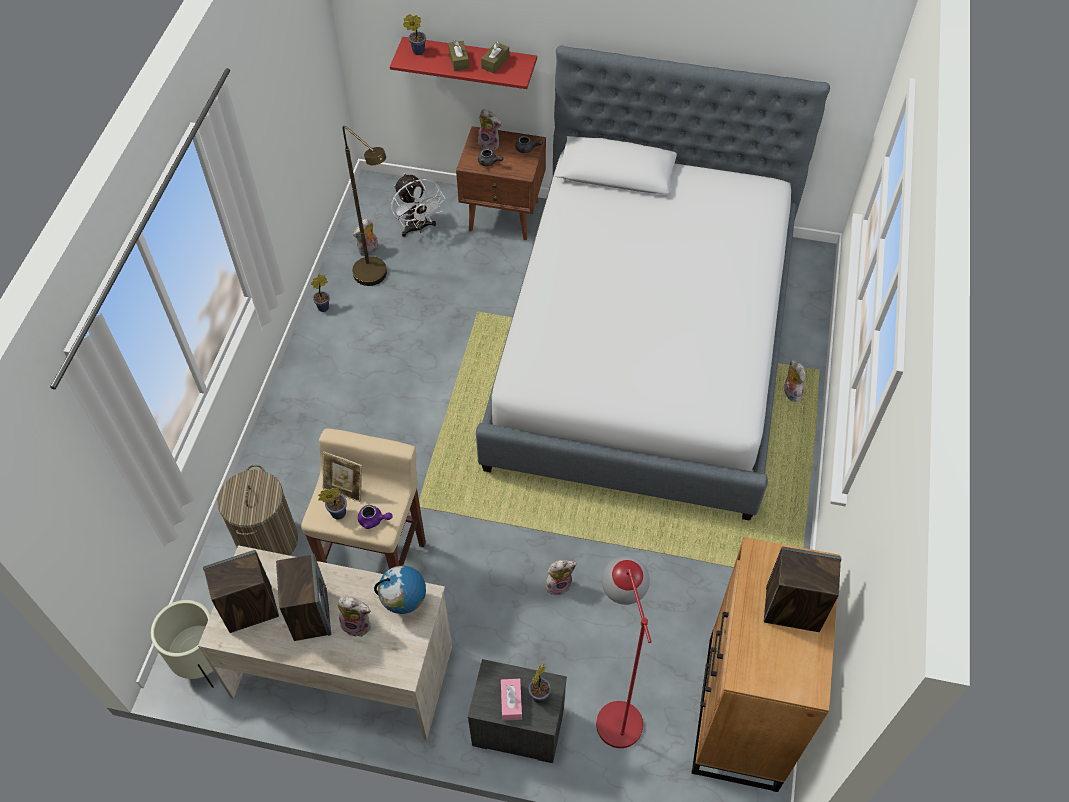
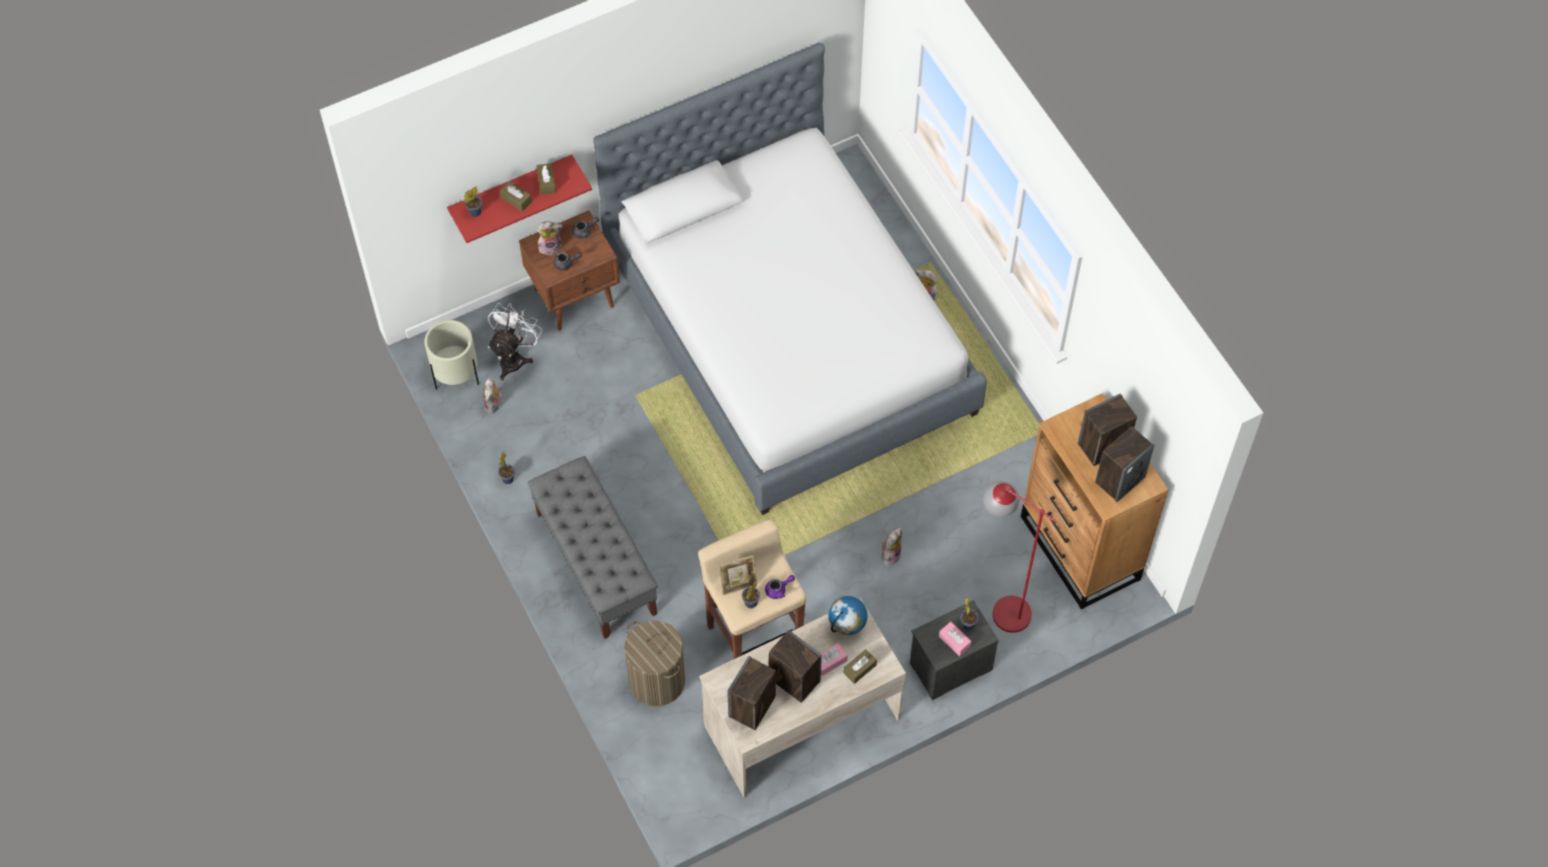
camera: 40 degrees left, 5 degrees up
(203, 661) = (699, 791): beige planter -> beige planter (456, 376)
(320, 413) = (595, 563): none -> grey bench
(358, 624) = (830, 662): plush toy -> pink tissue box
(377, 278) = (525, 424): brown floor lamp -> none
(377, 652) = (859, 669): none -> brown tissue box
(418, 228) = (514, 357): white fan -> white fan turned 90 degrees counterclockwise
(781, 658) = (1120, 479): none -> speaker

